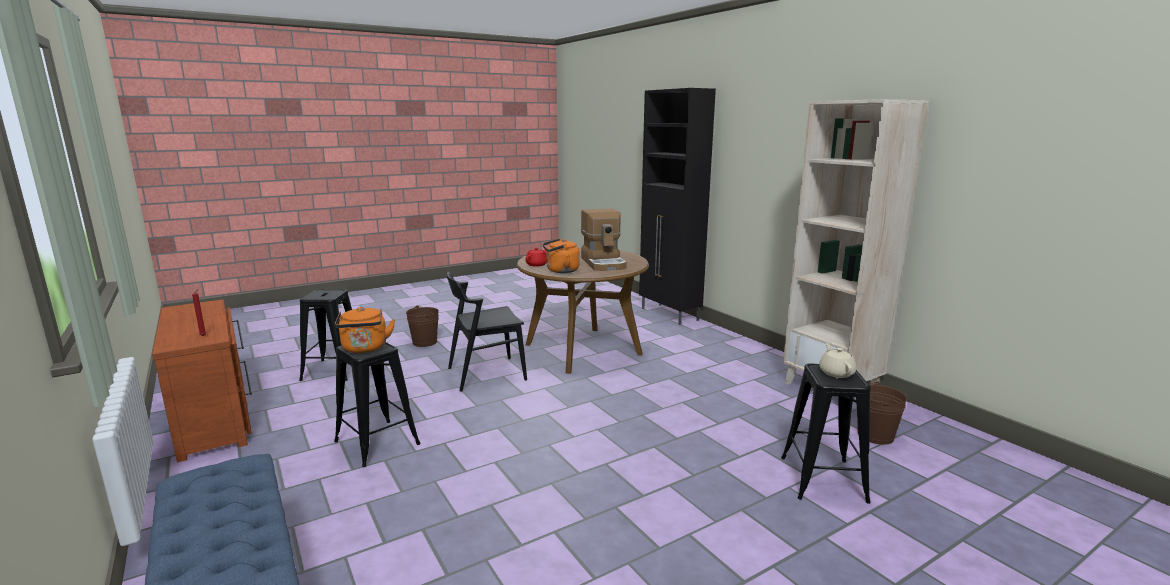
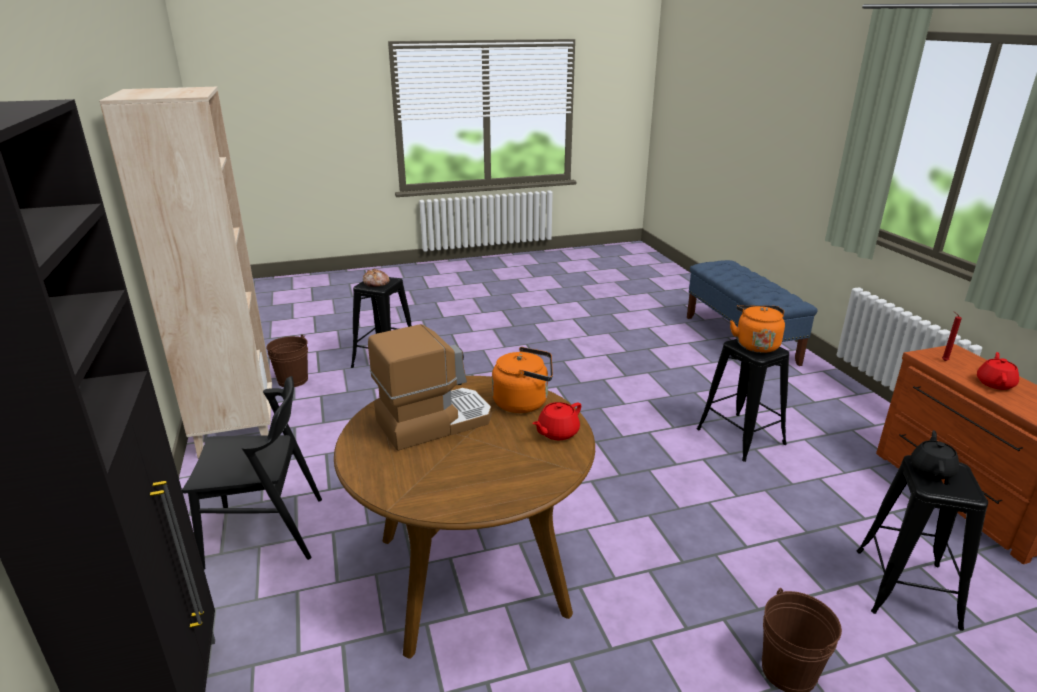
camera: 165 degrees left, 10 degrees up
(195, 324) = (995, 383): none -> red teapot
(326, 295) = (931, 470): none -> black teapot
(486, 374) = (642, 530): black chair -> black chair (265, 532)
(604, 263) = (433, 421): coffee machine -> coffee machine turned 60 degrees clockwise
(836, 373) = (376, 283): beige teapot -> bread

